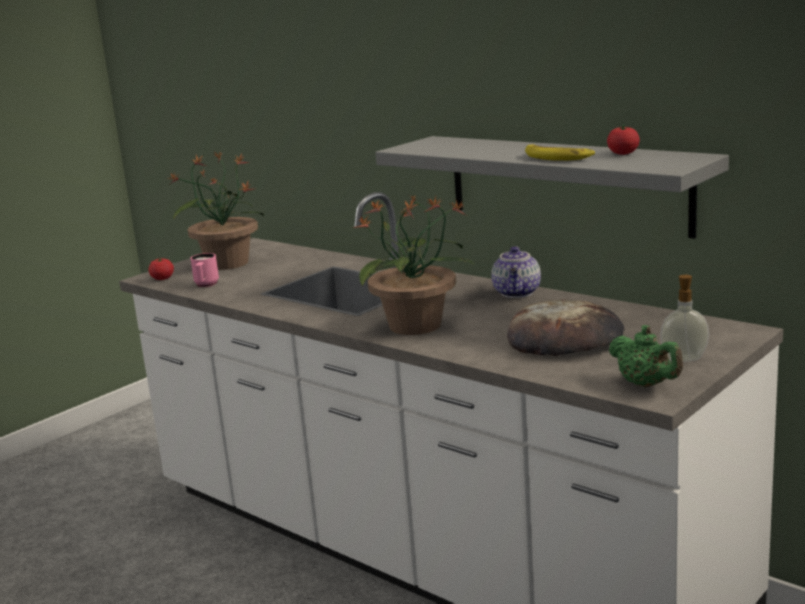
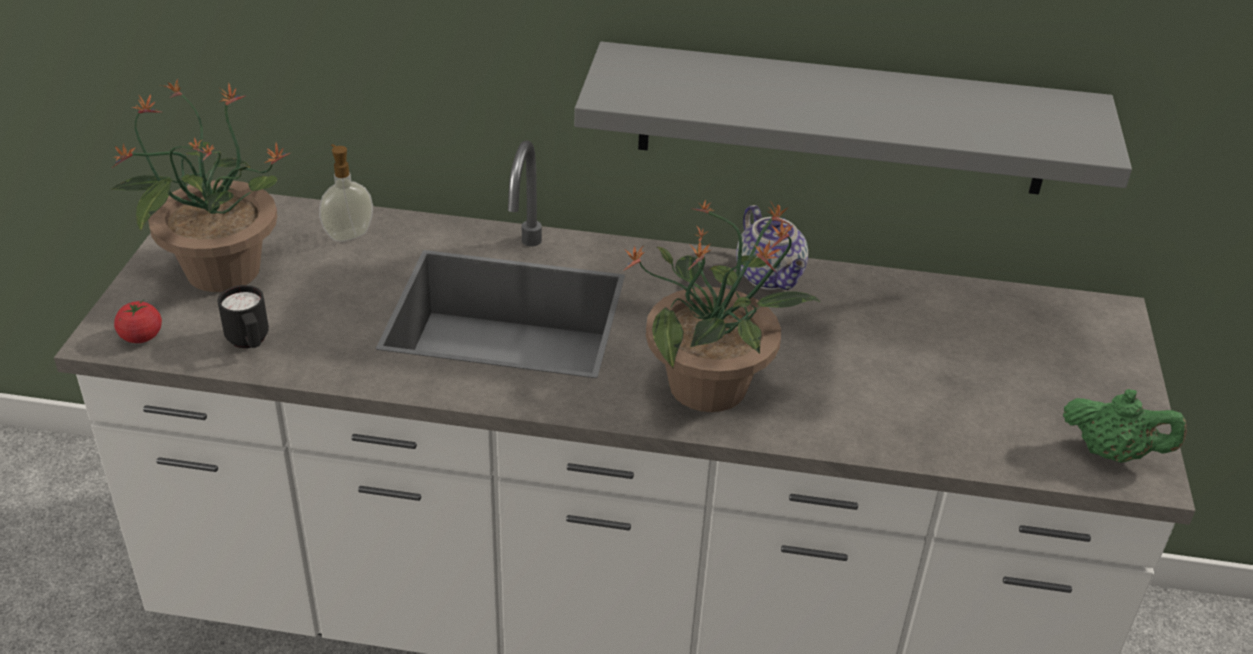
camera: 35 degrees left, 20 degrees up
(206, 285) = (249, 342): pink mug -> black mug
(557, 157) = (901, 119): banana -> none
(565, 338) = (932, 373): bread -> none
(623, 153) = (977, 99): tomato -> none
(683, 358) = (1101, 386): soap dispenser -> soap dispenser (348, 234)

